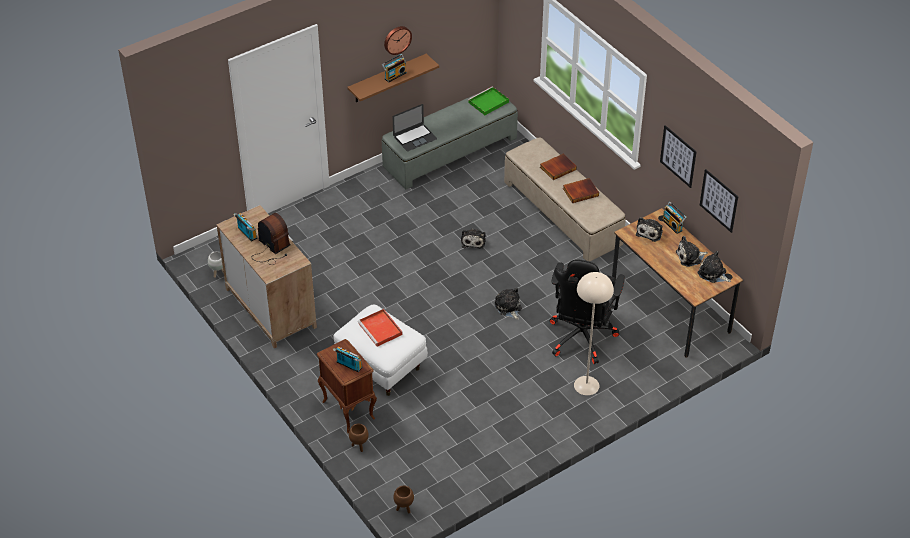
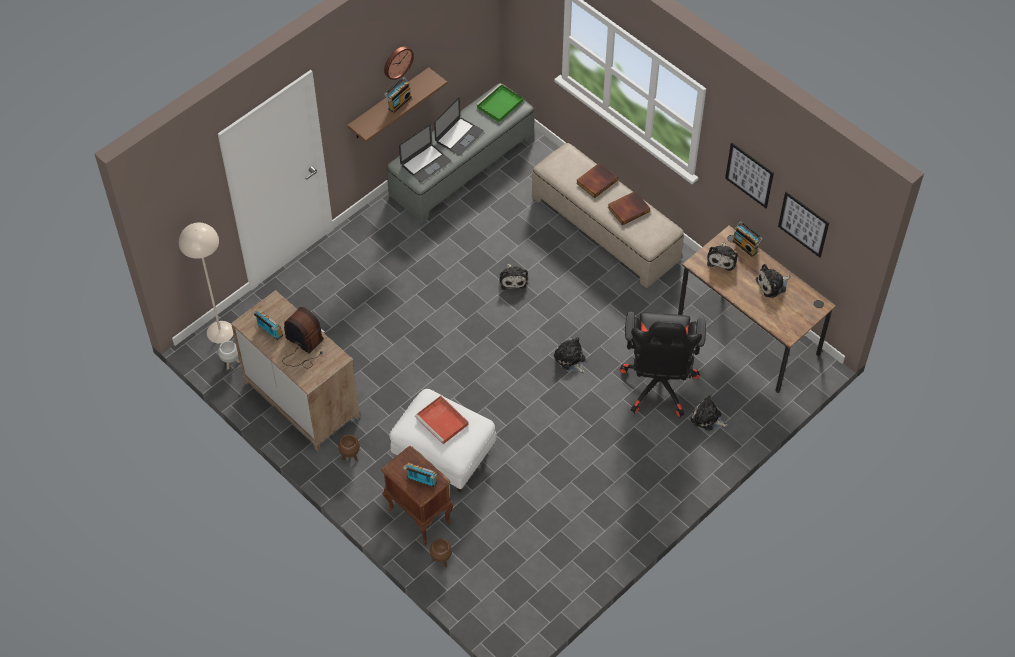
camera: 10 degrees left, 10 degrees up
(404, 508) = (508, 629): brown planter -> brown planter (350, 456)
(448, 121) = (459, 136): none -> laptop
(586, 385) = (676, 445): beige floor lamp -> beige floor lamp (220, 332)
(713, 274) = (802, 303): plush toy -> plush toy (707, 418)

